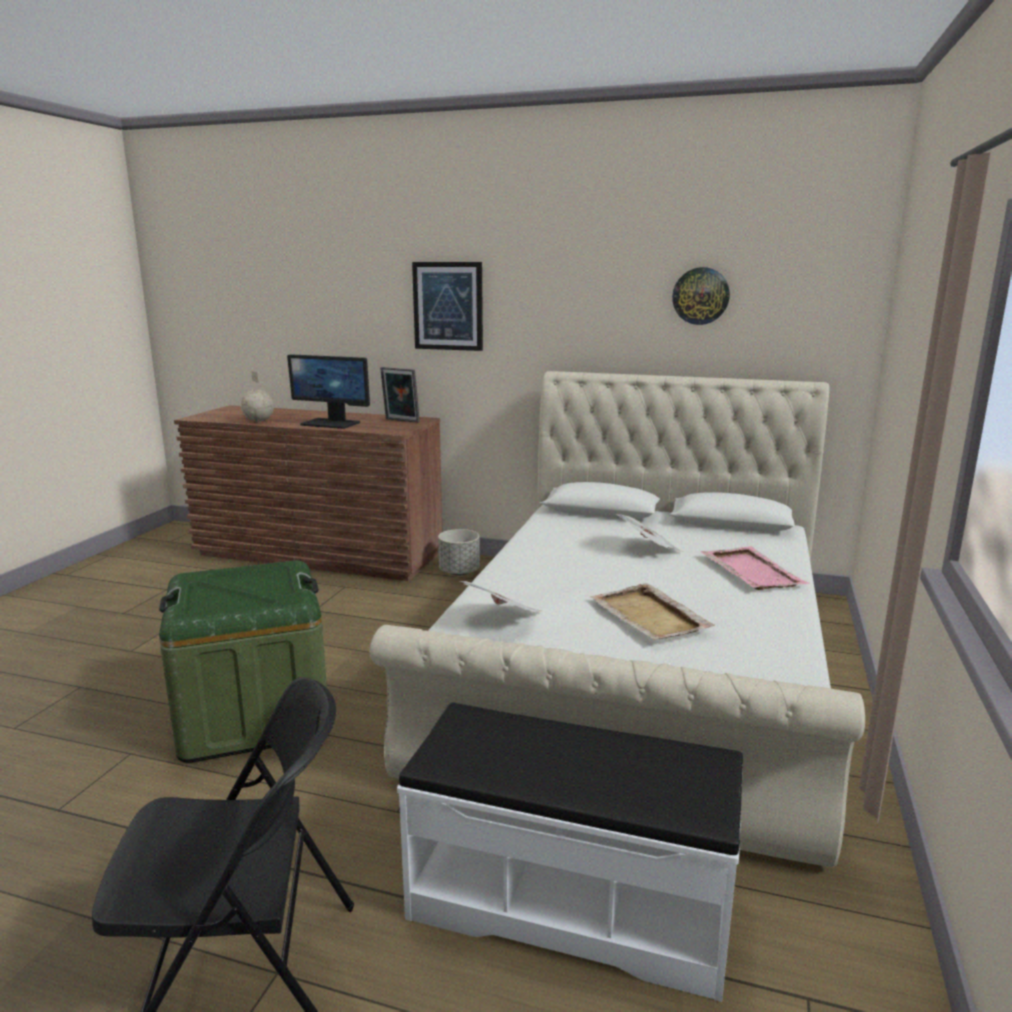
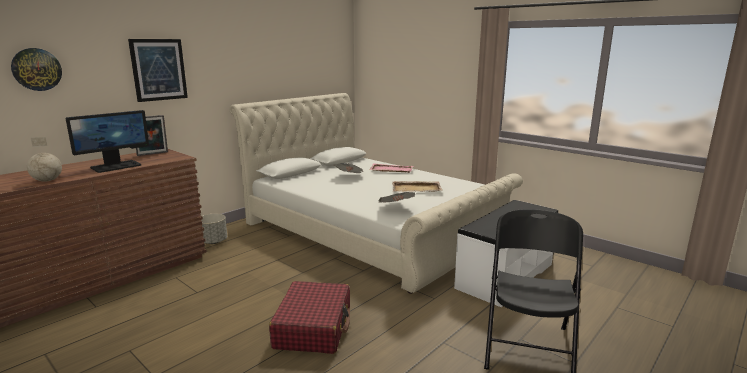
camera: 65 degrees left, 0 degrees up
(254, 714) = (313, 327): green storage box -> red suitcase
(700, 296) = (293, 57): wall clock -> wall clock (36, 69)

